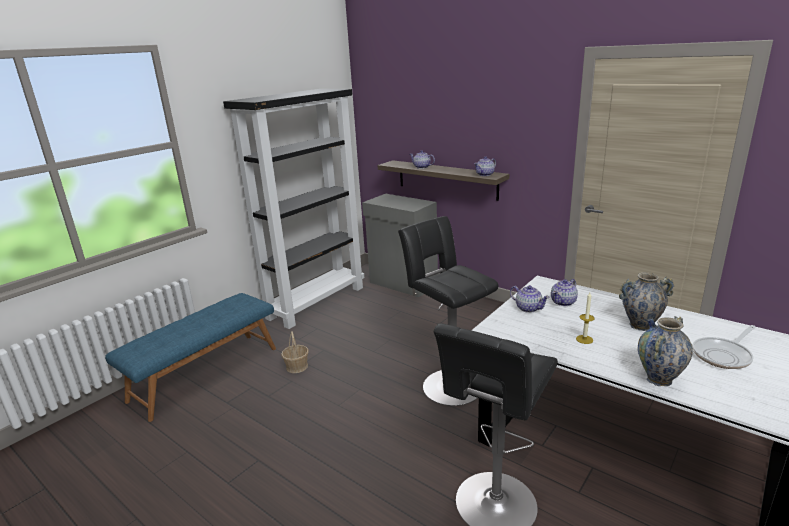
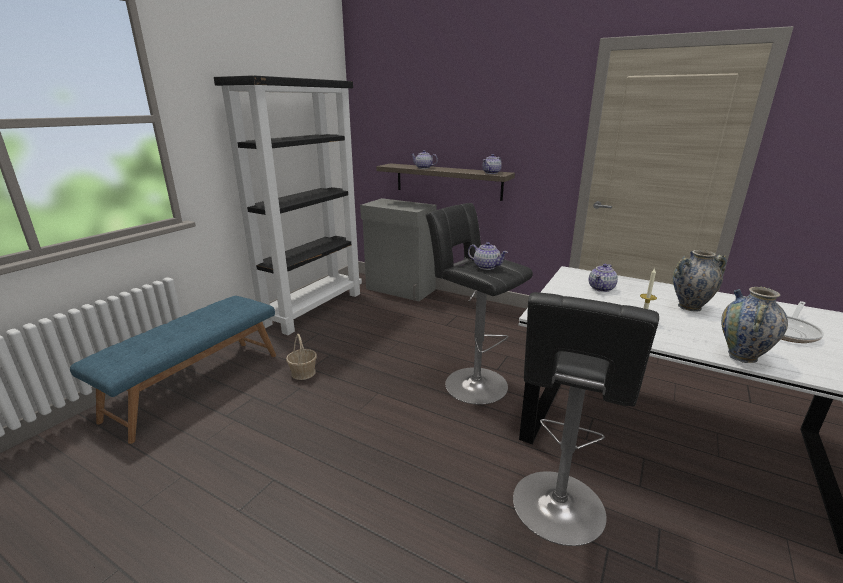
camera: 10 degrees left, 0 degrees up
(528, 308) = (569, 294): teapot -> teapot (486, 266)

